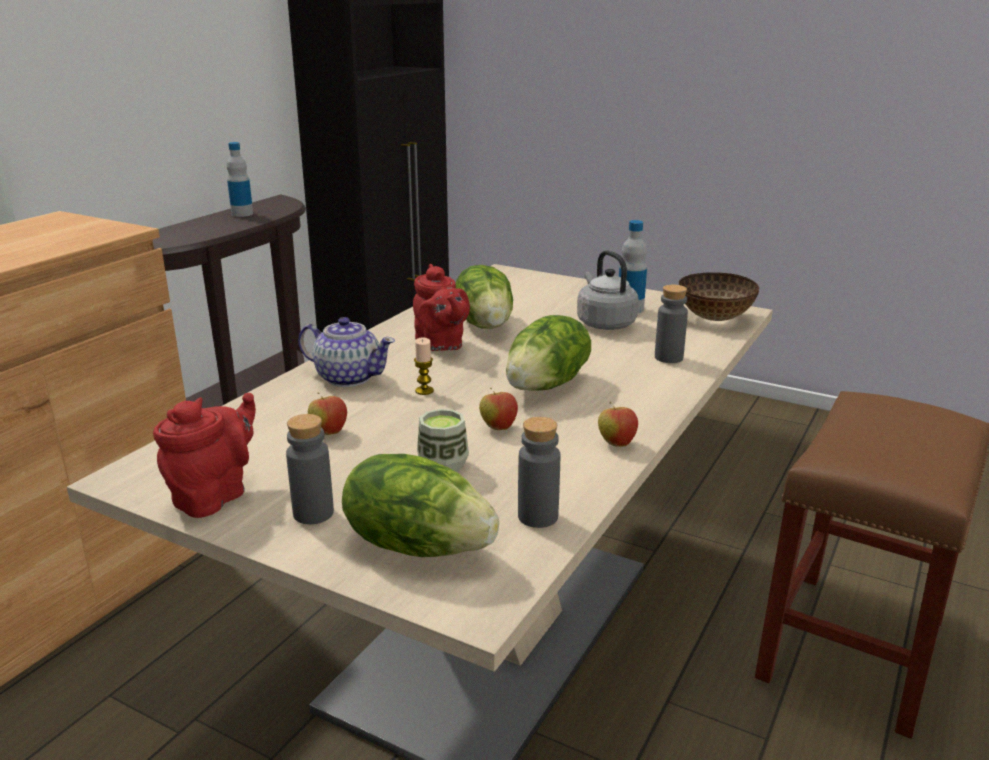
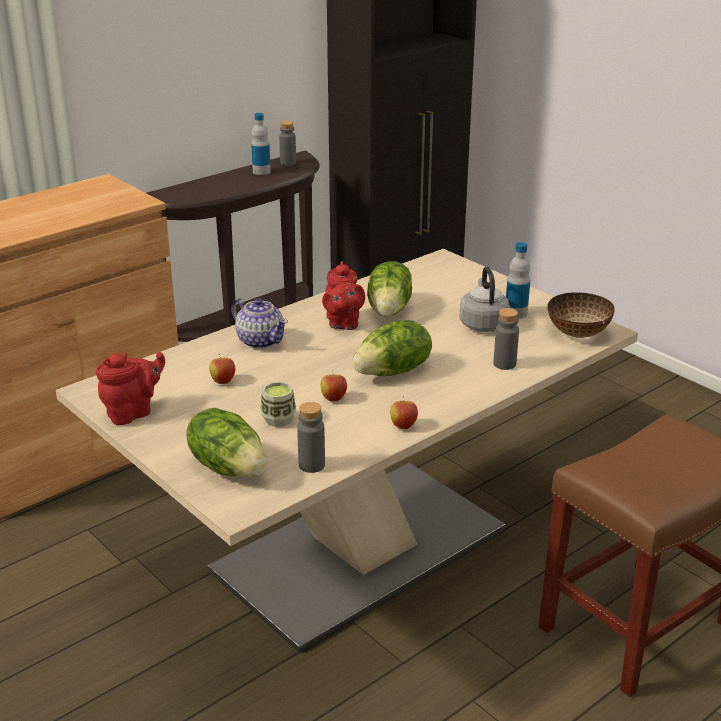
camera: 20 degrees right, 5 degrees up
(313, 513) = (182, 435): grey bottle -> grey bottle (288, 163)
(424, 391) = (304, 361): candle -> none

